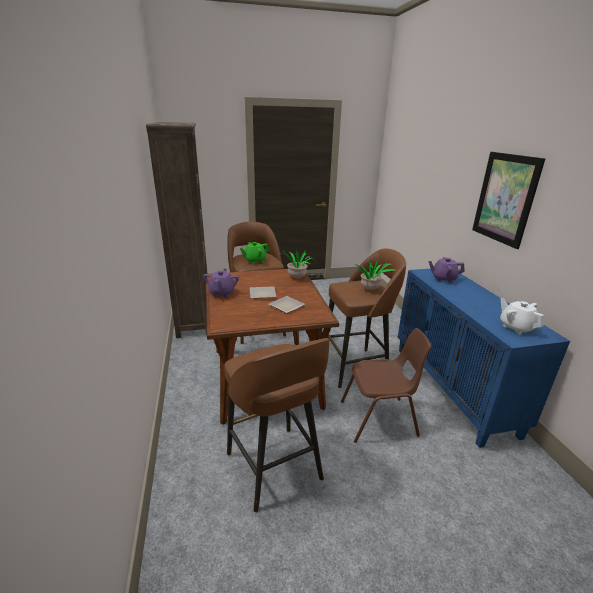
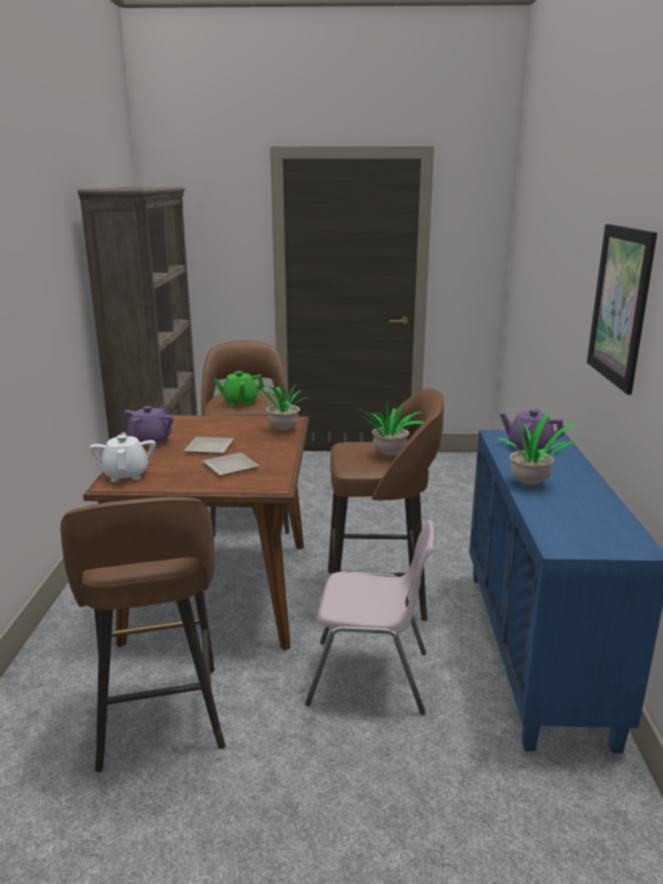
camera: 15 degrees right, 5 degrees down
(379, 419) = (371, 678): brown chair -> pink chair
(464, 301) = (531, 483): none -> potted plant
(516, 327) = (586, 530): white teapot -> white teapot (126, 474)

